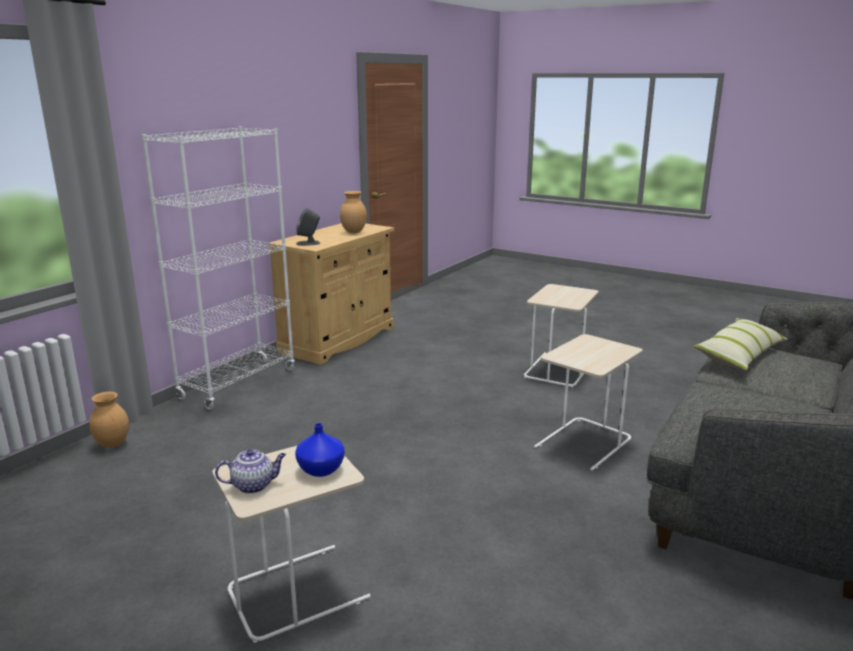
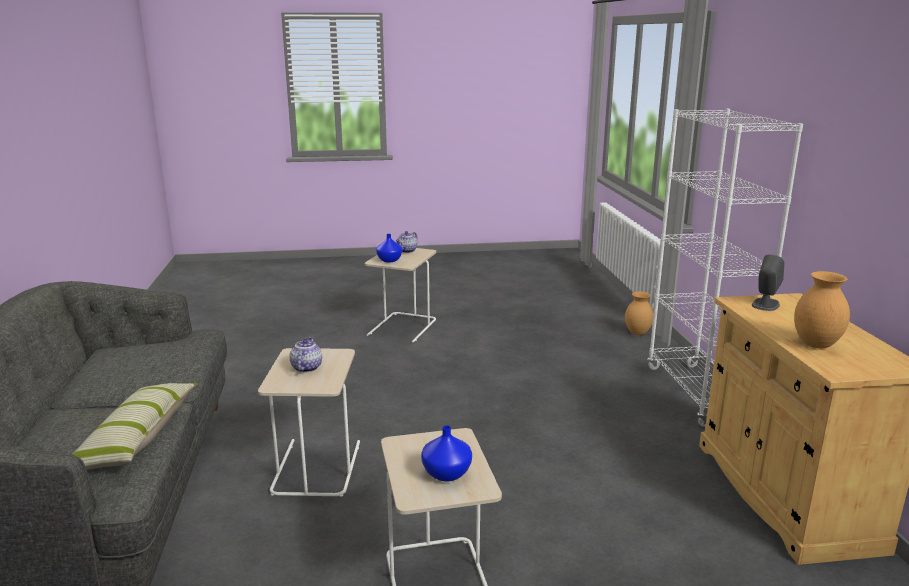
camera: 140 degrees right, 0 degrees up
(563, 292) = (446, 474): none -> blue vase
(593, 354) = (306, 367): none -> teapot

